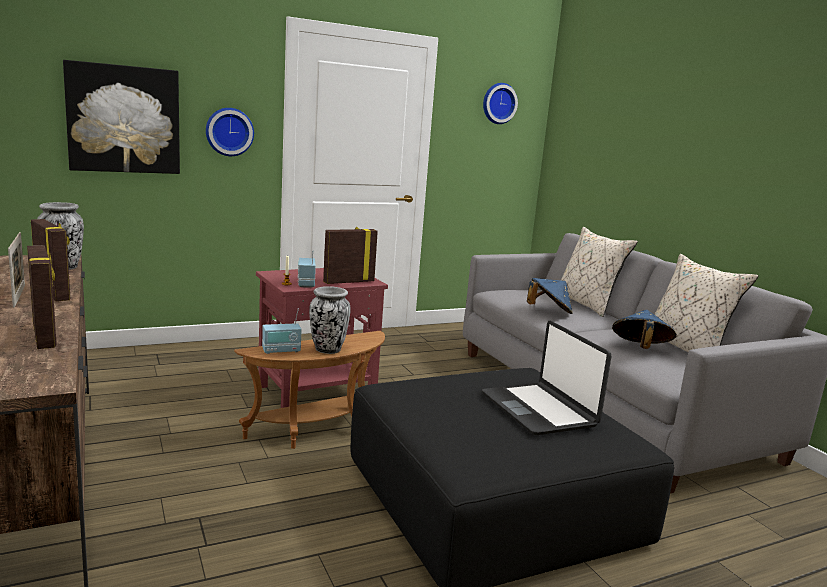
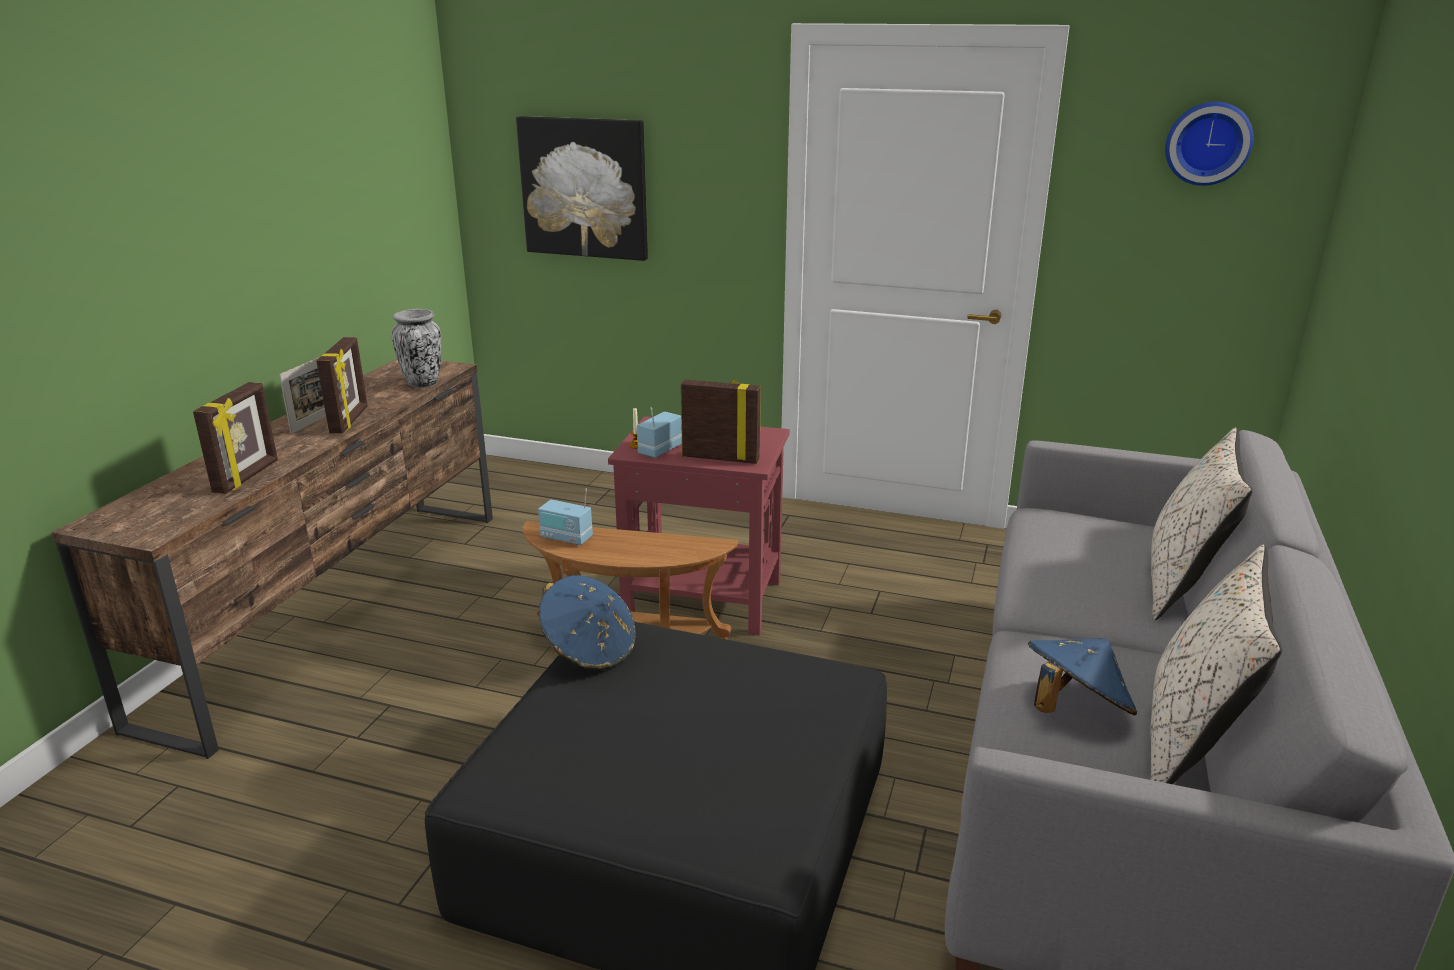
camera: 45 degrees right, 10 degrees up
(229, 132) = (710, 203): wall clock -> none
(327, 350) = (617, 552): vase -> none
(539, 410) = (719, 741): laptop -> none
(549, 312) = (1058, 580): blue hat -> blue hat (589, 649)

